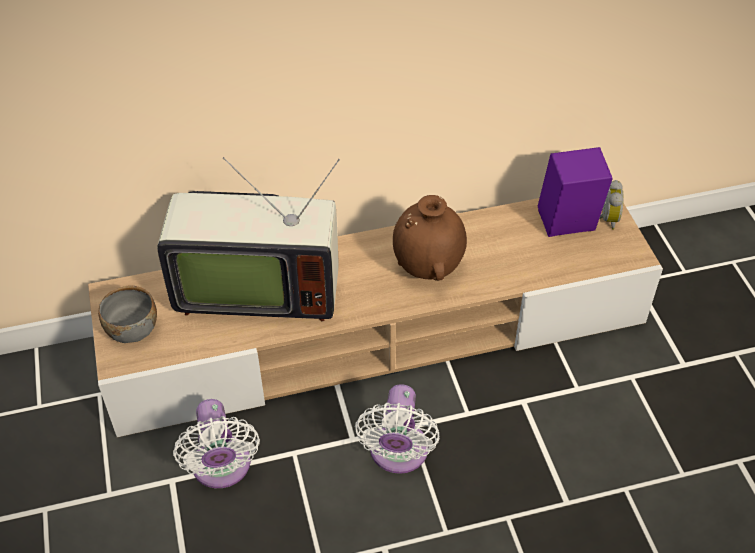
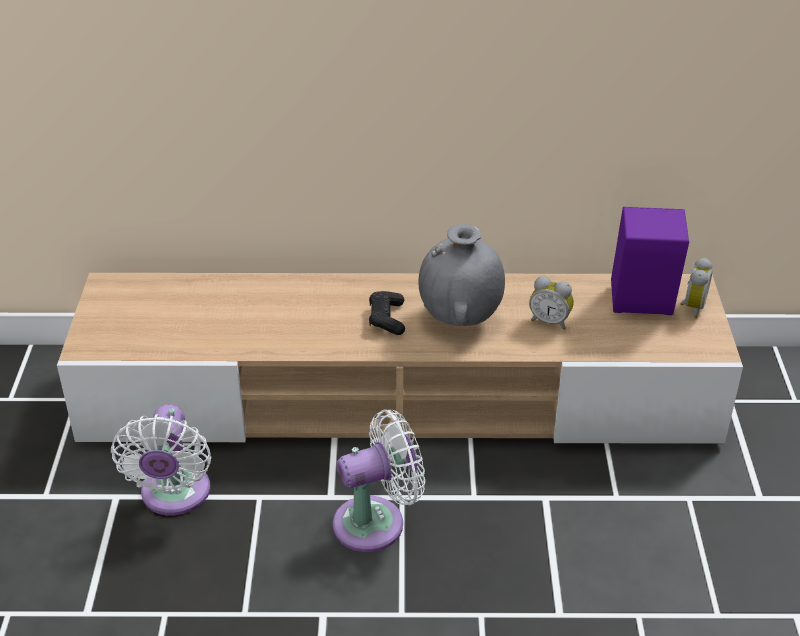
camera: 15 degrees right, 10 degrees down
(132, 329) = (114, 321): grey bowl -> none
(256, 288) = (261, 306): television -> none
(367, 280) = (387, 319): none -> black game controller
(398, 454) = (376, 522): white fan -> white fan turned 135 degrees counterclockwise
(428, 268) = (460, 319): brown vase -> grey vase
(501, 255) = (550, 321): none -> alarm clock

